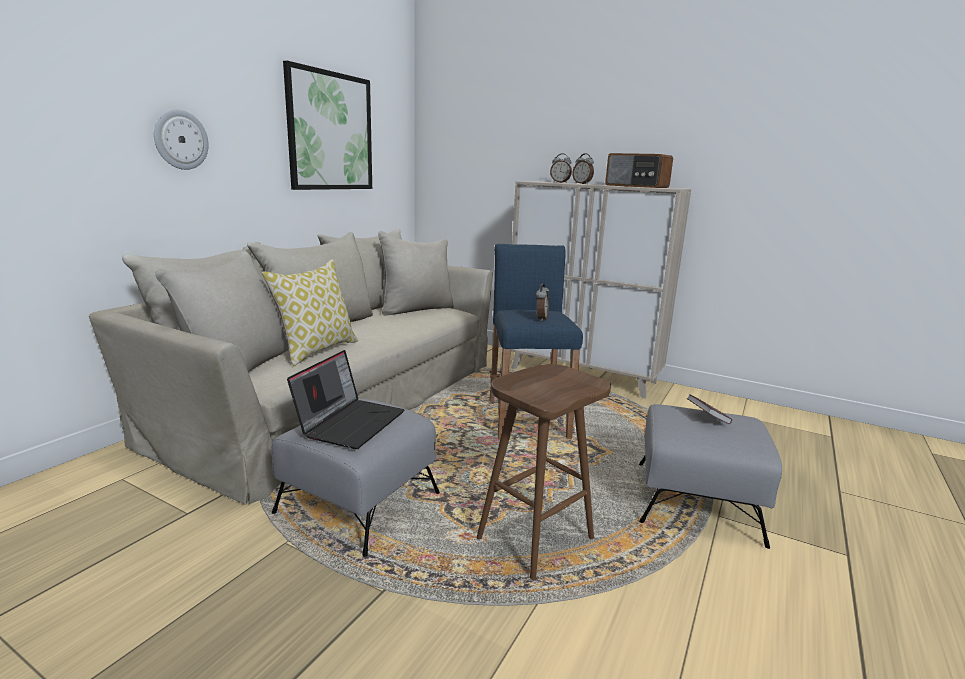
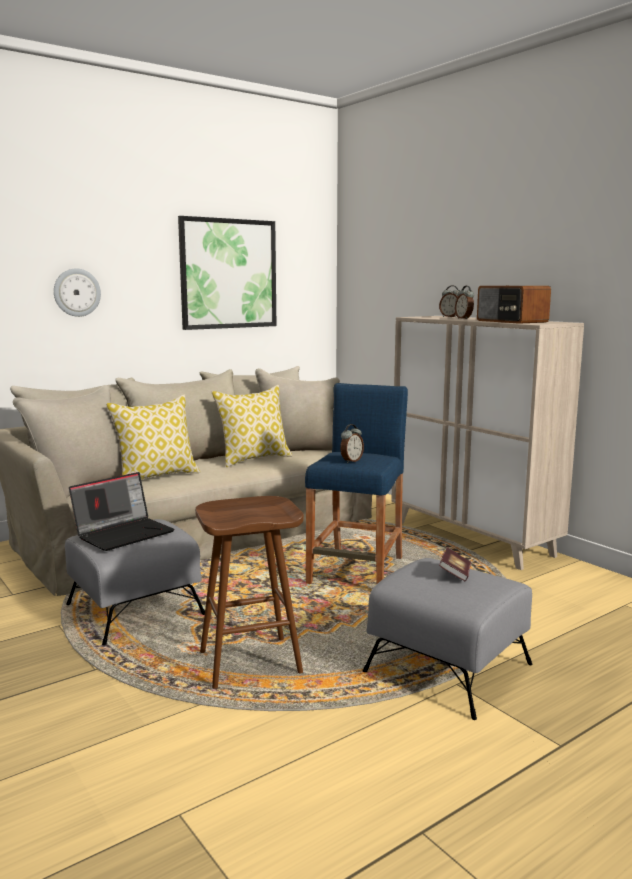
camera: 25 degrees right, 5 degrees down
(392, 322) = (254, 459): none -> pillow

